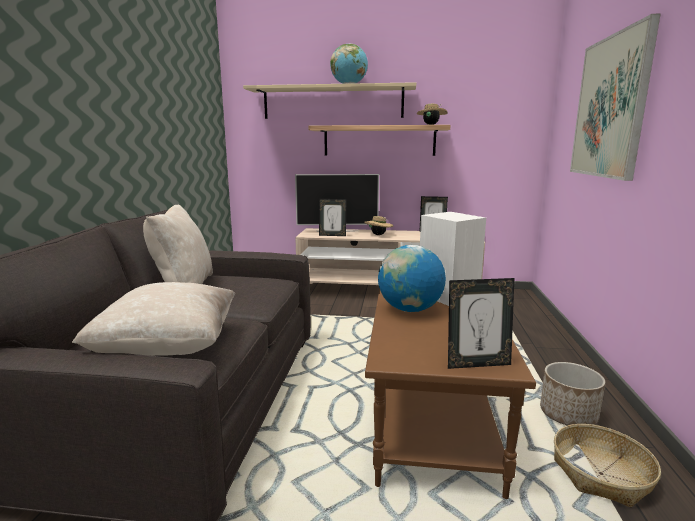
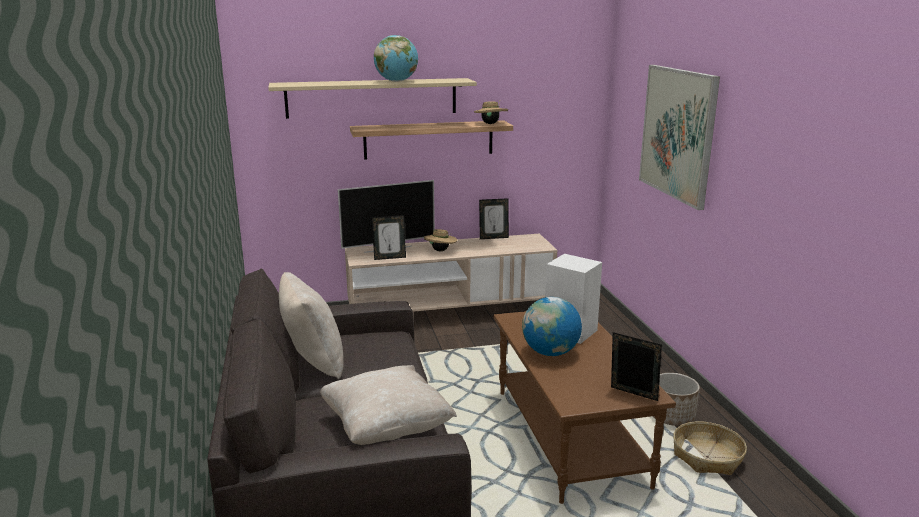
camera: 20 degrees left, 5 degrees up
(477, 364) = (632, 395): picture frame -> picture frame turned 120 degrees counterclockwise

